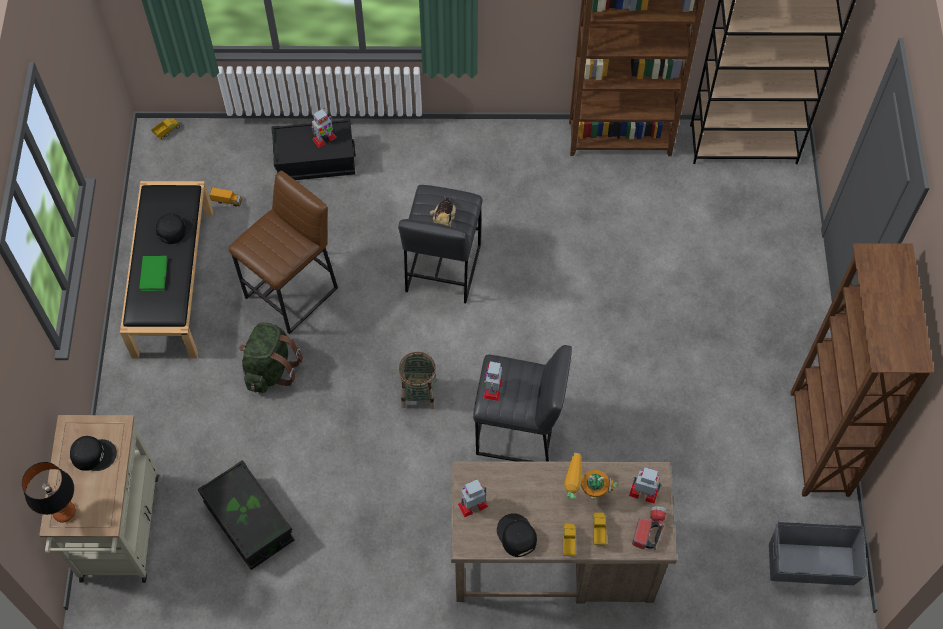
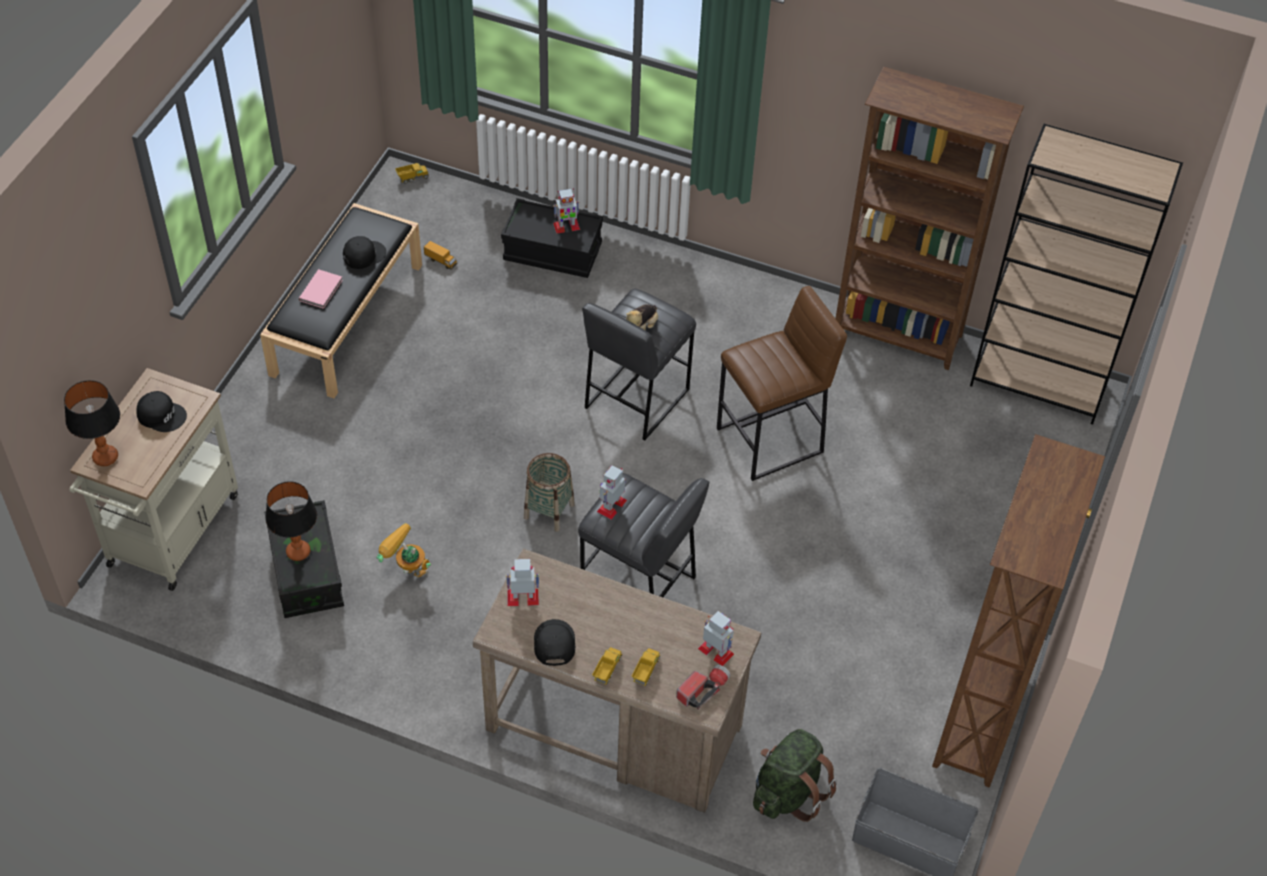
camera: 20 degrees right, 10 degrees down
(154, 273) = (322, 290): green book -> pink book
(243, 514) = (298, 552): none -> table lamp
(270, 369) = (404, 434): green backpack -> green backpack (788, 792)
(292, 292) = (465, 368): brown stool -> brown stool (771, 440)
(584, 492) = (649, 628): toy robot -> toy robot (406, 571)

